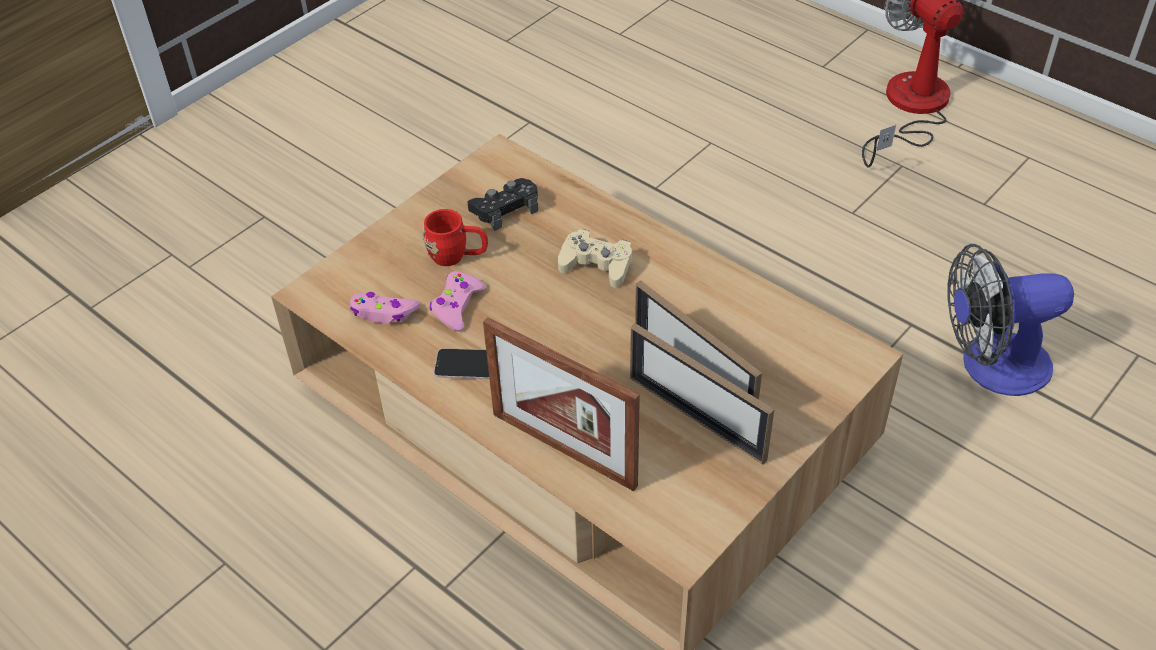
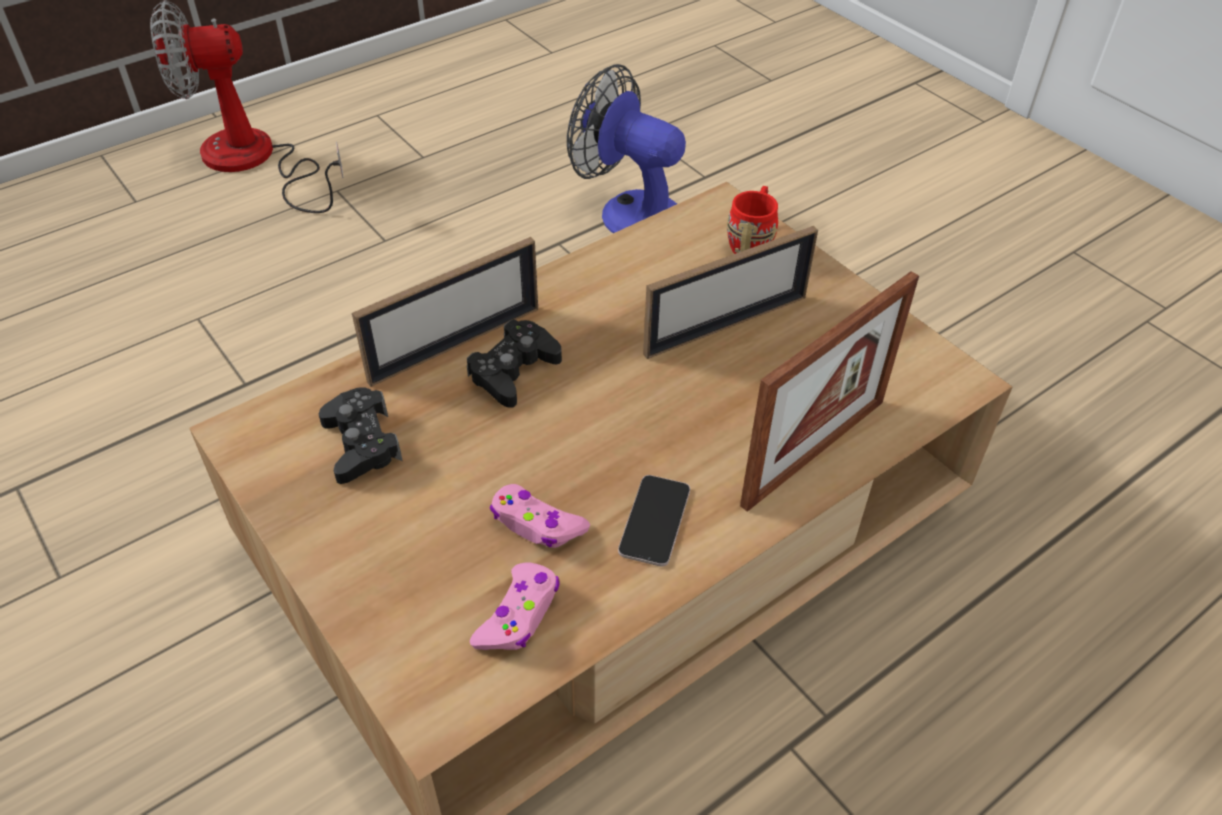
camera: 80 degrees left, 0 degrees up
(457, 256) = (434, 511): red mug -> red mug (752, 241)
(596, 265) = (513, 371): beige game controller -> black game controller
(696, 418) = (784, 334): picture frame -> picture frame (455, 344)
(990, 366) = (629, 211): fan -> fan turned 120 degrees clockwise

